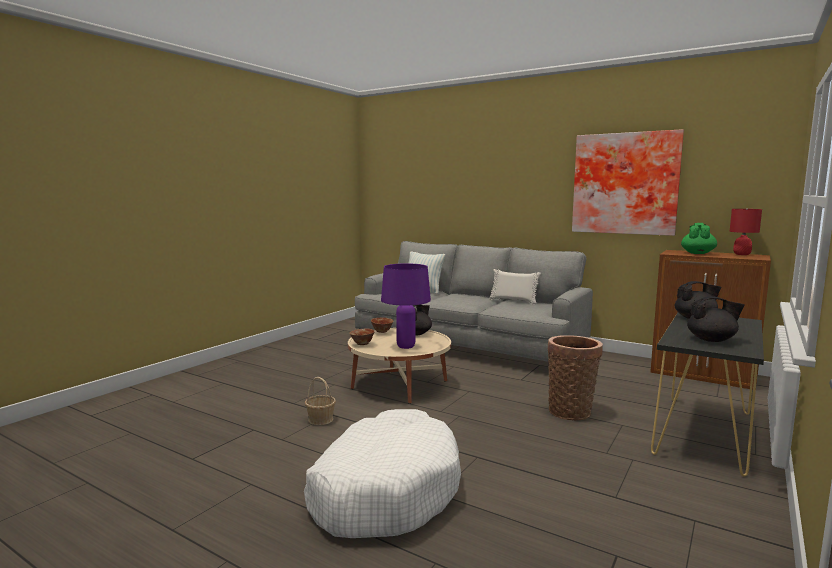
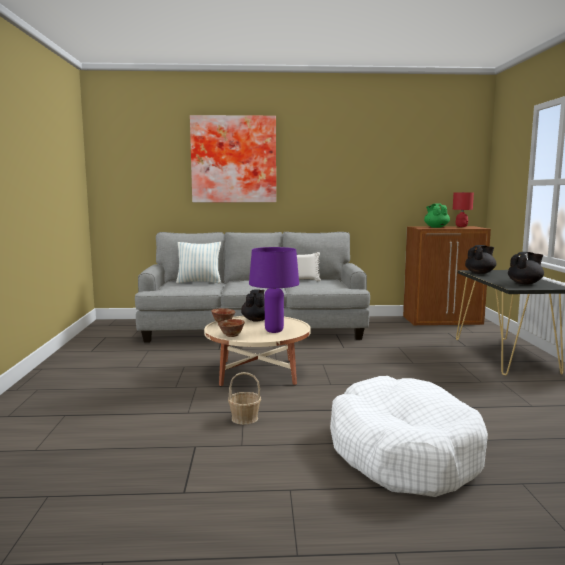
camera: 35 degrees left, 0 degrees up
(571, 411) = (414, 361): basket -> none
(625, 183) = (373, 173): picture -> picture (234, 159)

